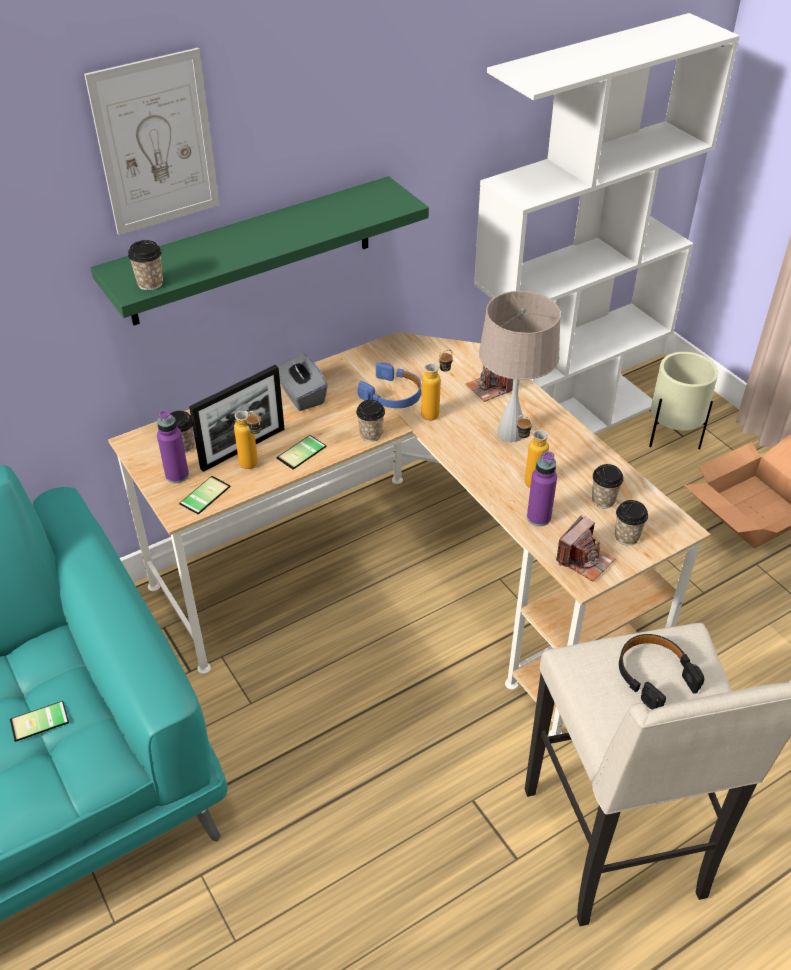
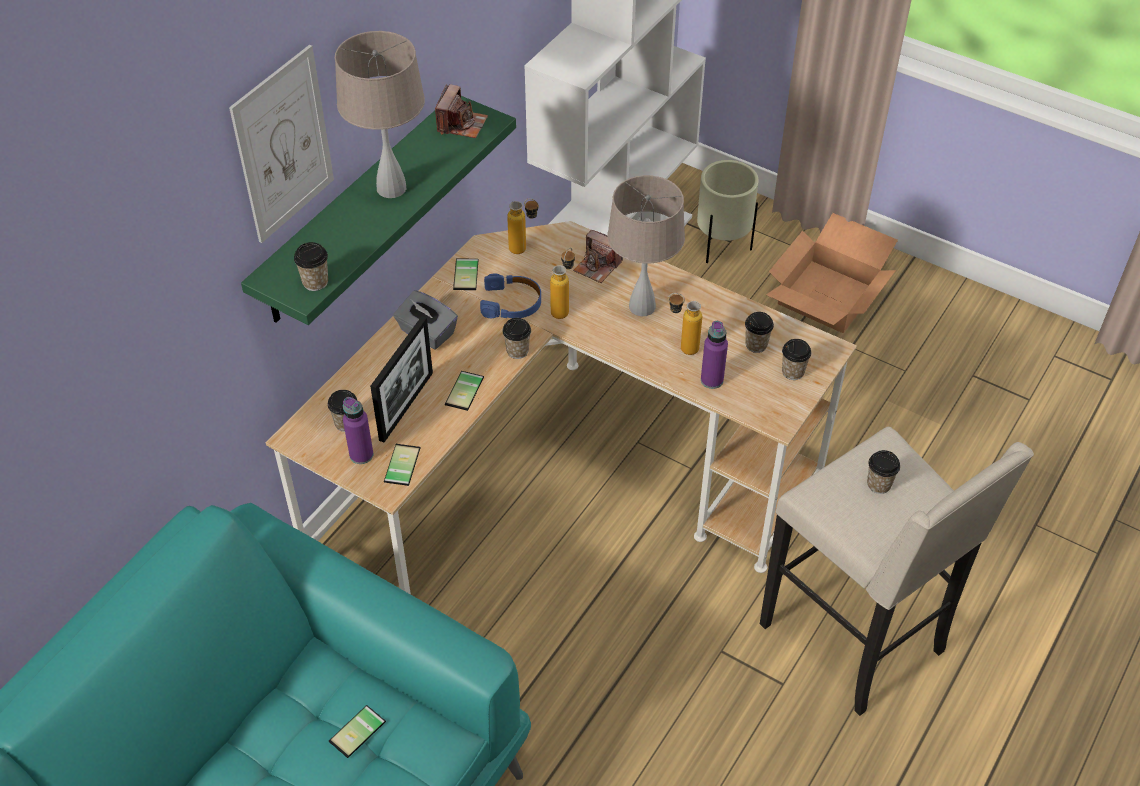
camera: 25 degrees left, 5 degrees up
(254, 467) = (429, 421): bottle -> bottle (524, 250)
(275, 231) = (392, 188): none -> beige table lamp
(370, 361) = (468, 274): none -> phone
(584, 560) = (770, 405): camera -> camera (461, 124)
(654, 675) = (878, 484): black headphones -> cup

